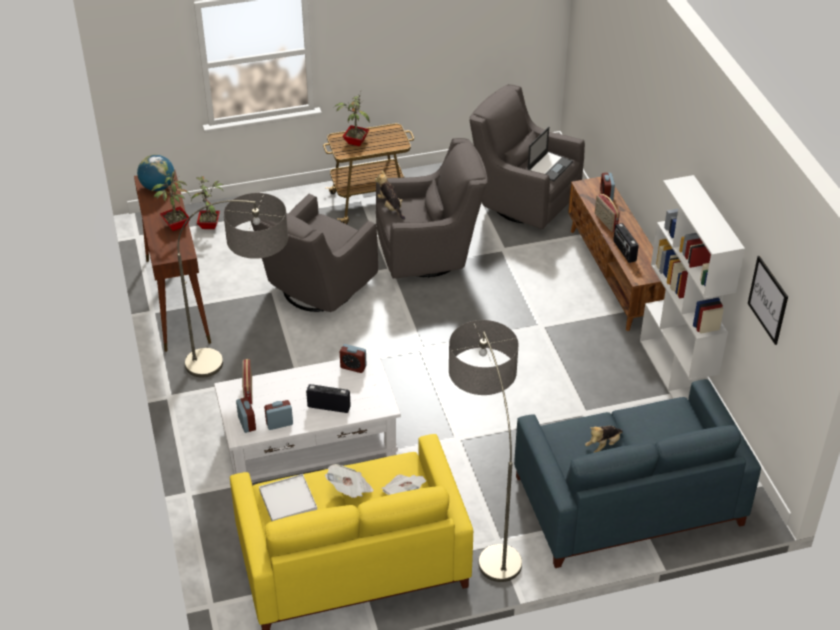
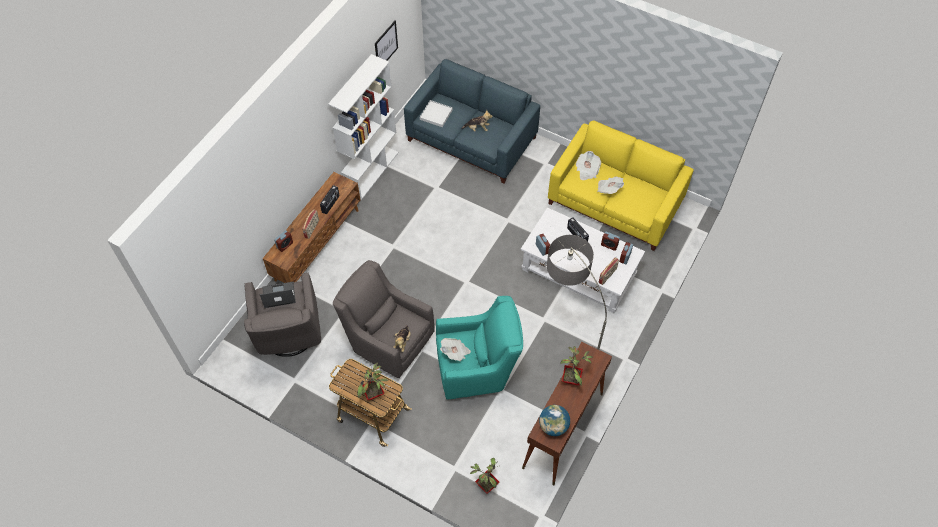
camera: 135 degrees left, 15 degrees up
(288, 501) = (641, 204): white tray -> white tray (436, 115)
(316, 290) = (477, 369): grey armchair -> turquoise armchair
(330, 229) = (455, 352): none -> newspaper
(484, 524) = (542, 174): floor lamp -> none

